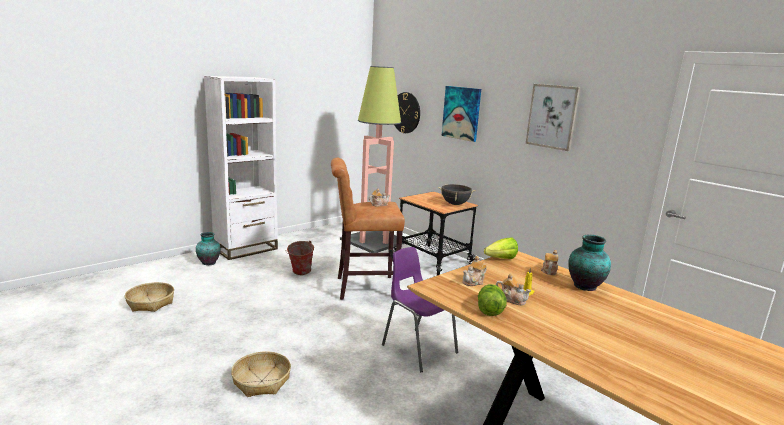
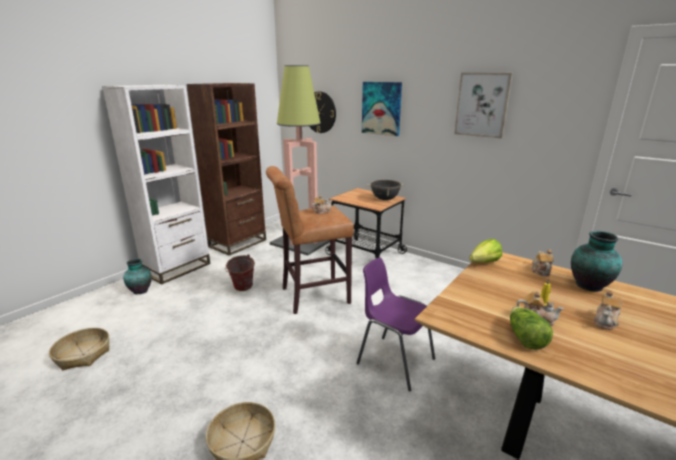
camera: 10 degrees left, 5 degrees up
(309, 235) = (238, 243): none -> brown bookcase
(474, 282) = (480, 300): teapot -> teapot (605, 321)

